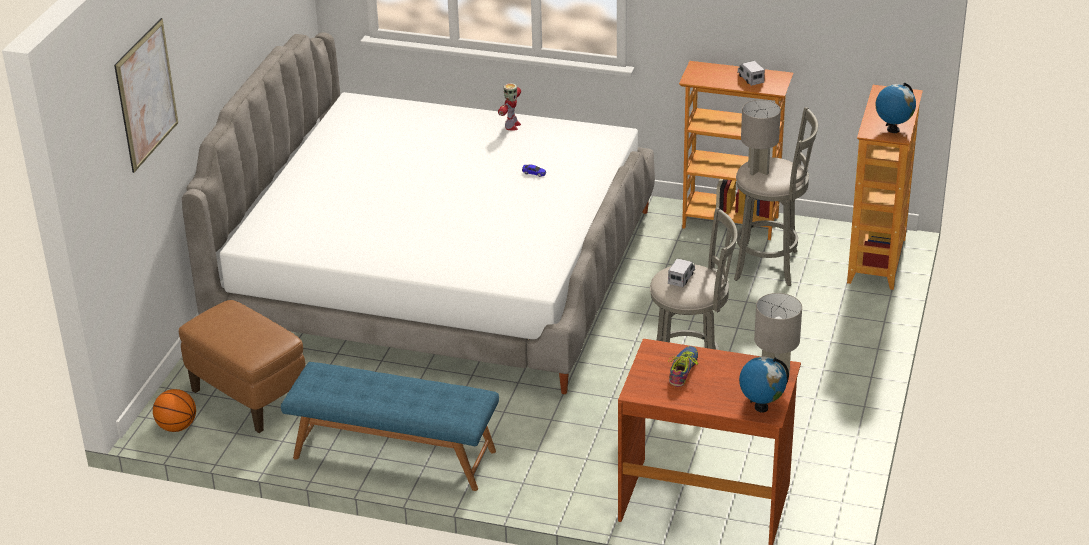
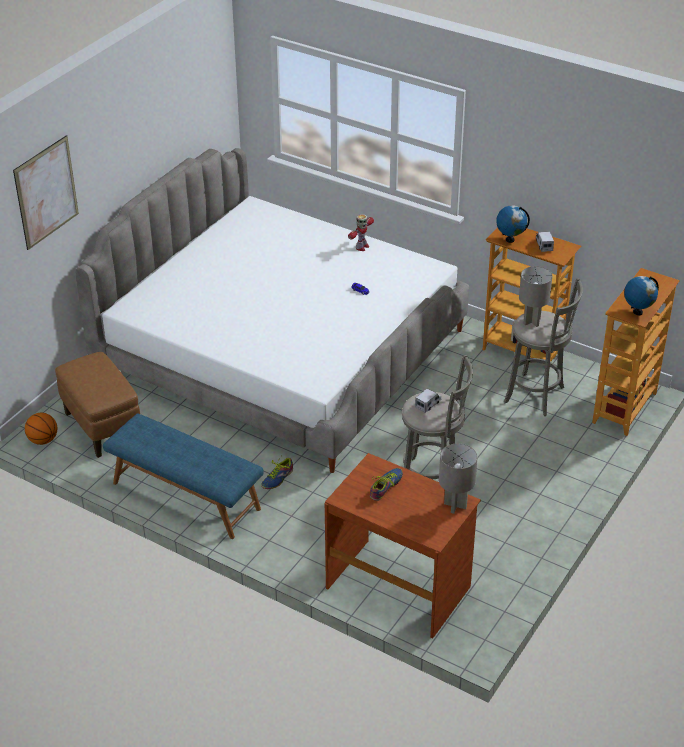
camera: 15 degrees right, 5 degrees up
(501, 413) = (277, 478): none -> shoe
(761, 407) = (431, 532): globe -> globe (510, 239)

